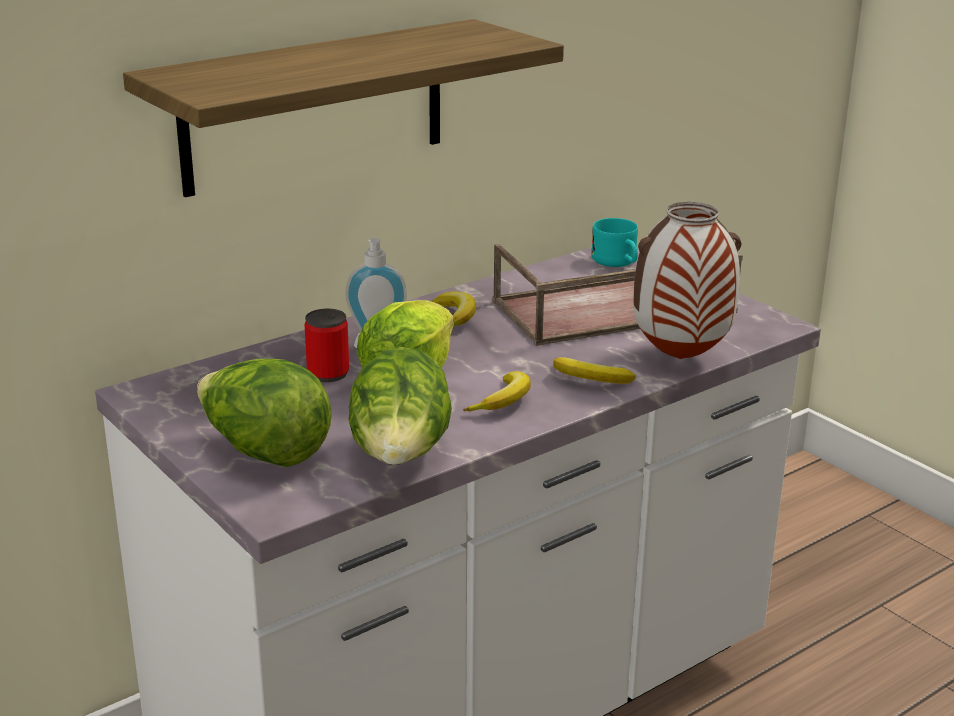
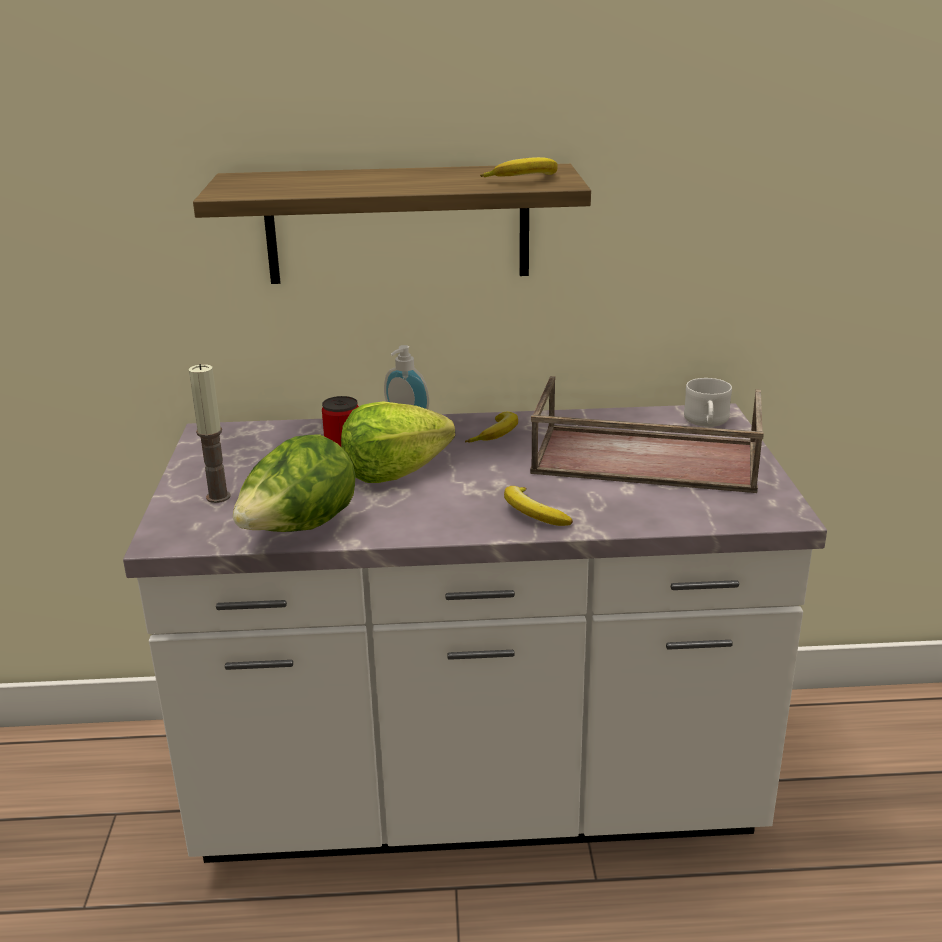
camera: 35 degrees right, 0 degrees up
(264, 452) = (218, 497): lettuce -> candle
(504, 401) = (437, 511): banana -> banana (525, 179)
(618, 262) = (706, 422): turquoise mug -> white mug
(679, 359) = (638, 519): vase -> none

